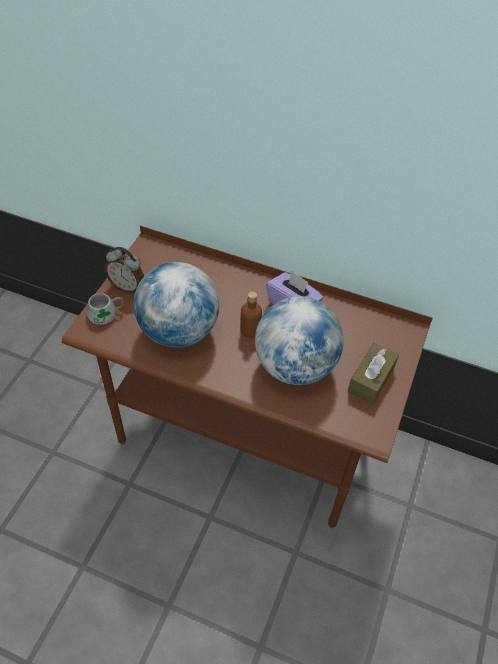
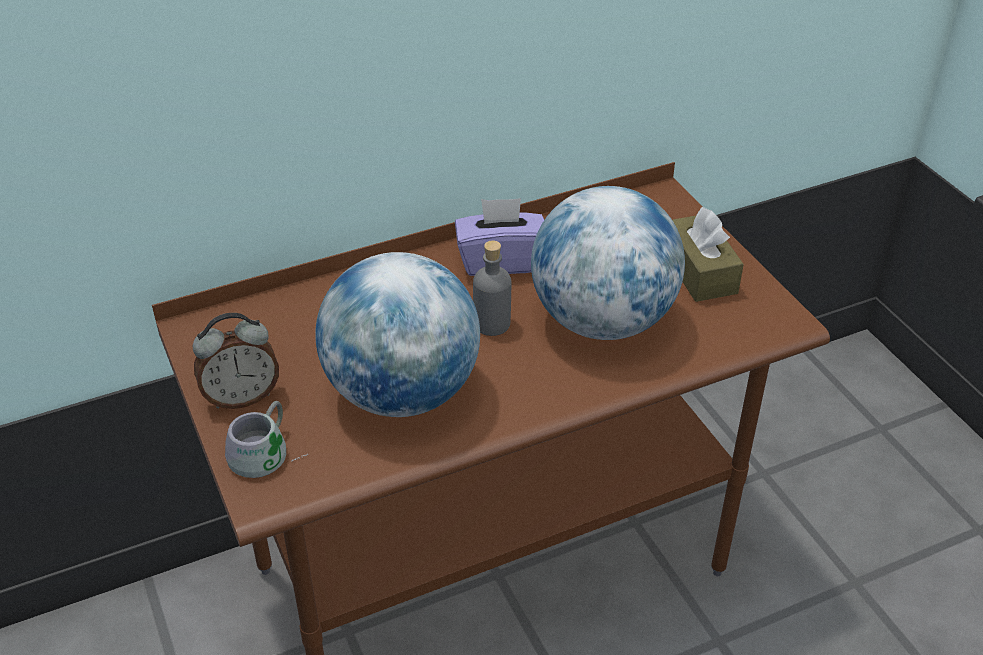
camera: 45 degrees left, 10 degrees down
(250, 330) = (492, 323): brown bottle -> grey bottle

